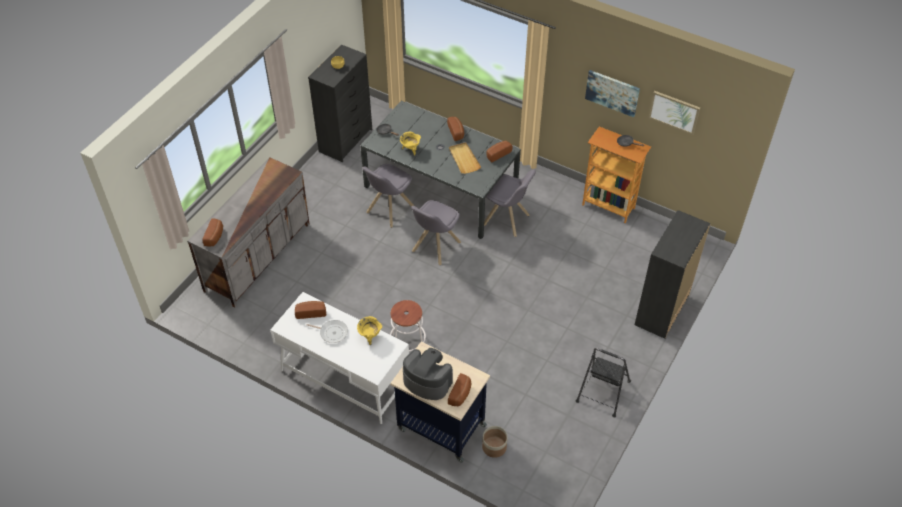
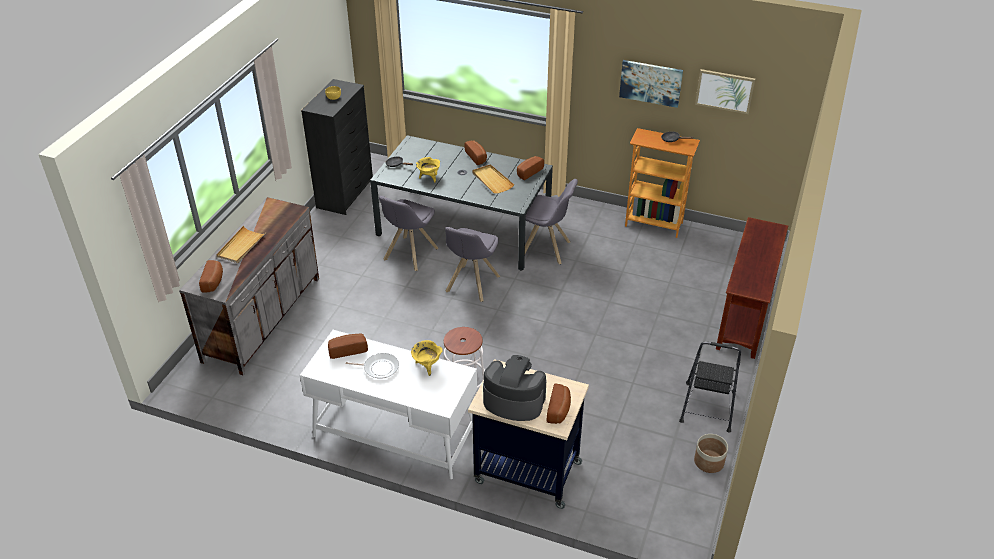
camera: 10 degrees left, 10 degrees down
(241, 205) = (241, 246): none -> beige tray
(494, 447) = (598, 485): planter -> planter (709, 462)
(661, 310) = (745, 316): black dresser -> brown console table

